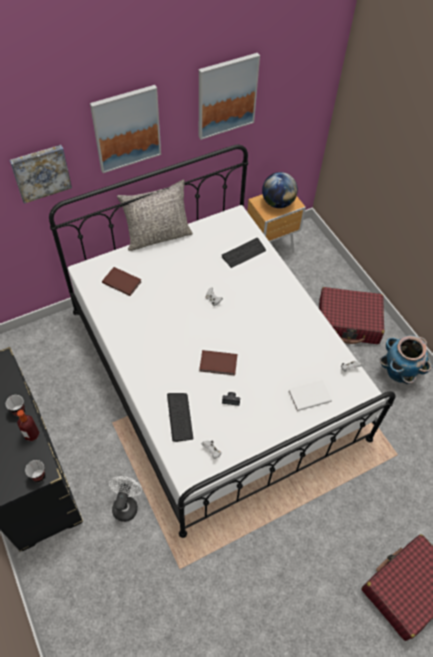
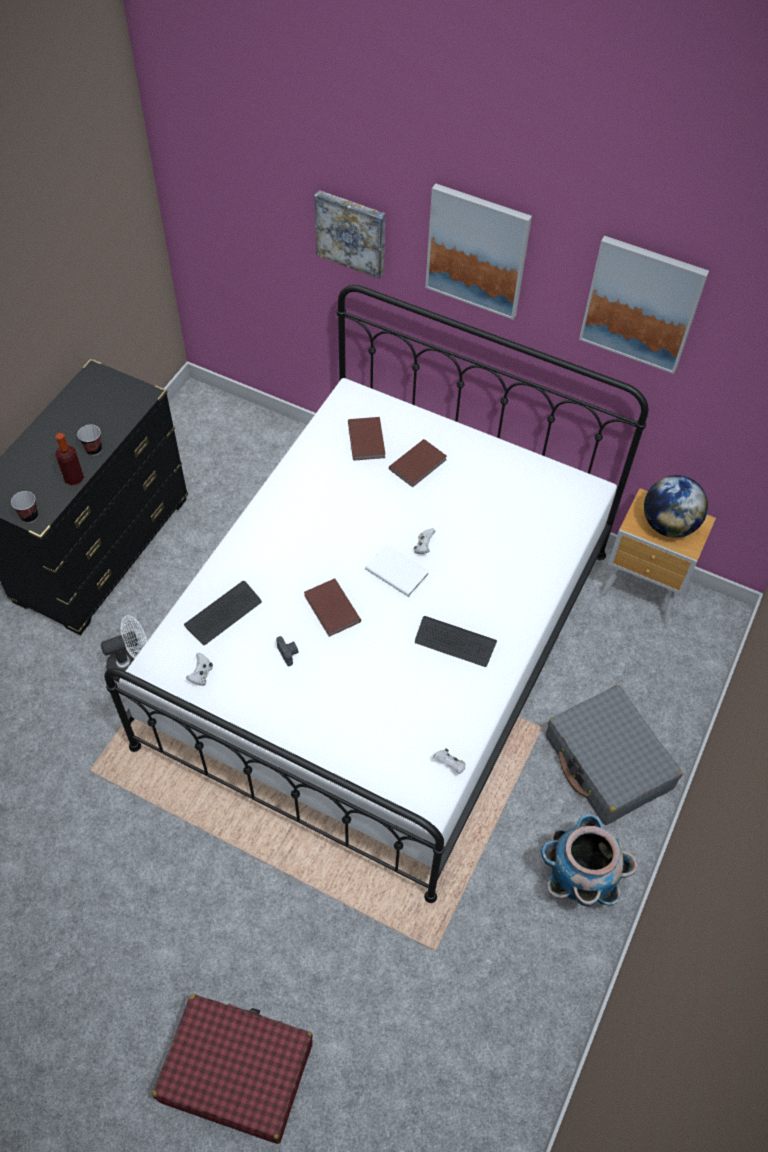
camera: 55 degrees right, 0 degrees up
(158, 236) = (471, 430): grey pillow -> none
(159, 270) = (419, 464): none -> brown book
(243, 253) = (532, 535): keyboard -> keyboard (455, 642)
(308, 395) = (365, 738): white book -> white book (397, 571)
(348, 322) = (608, 763): red suitcase -> grey suitcase

